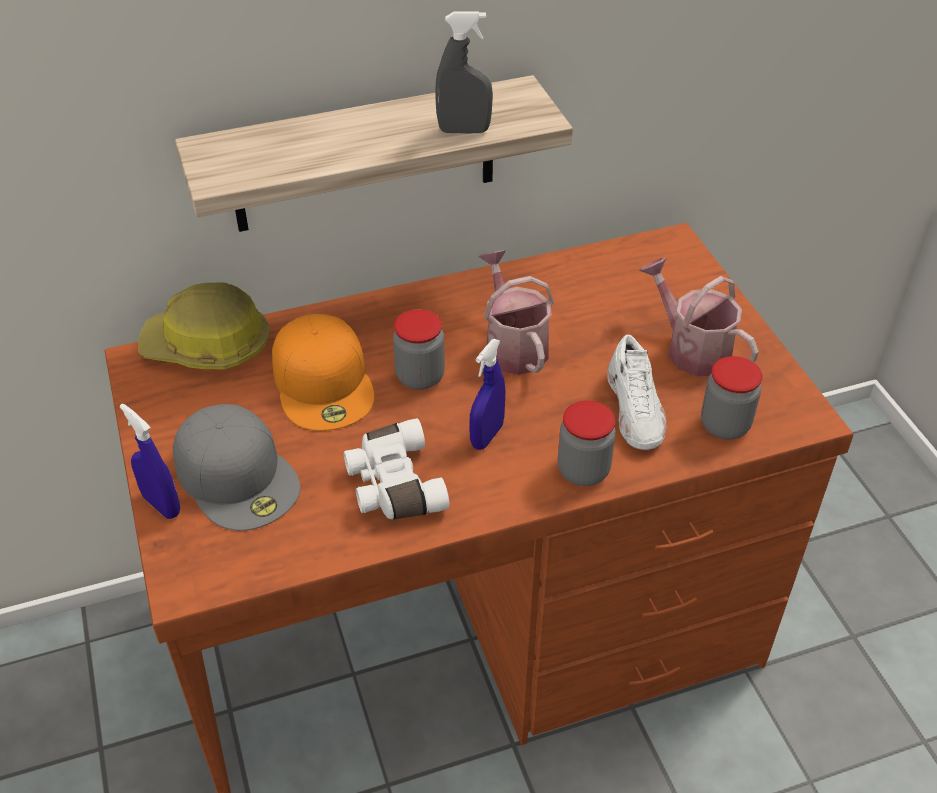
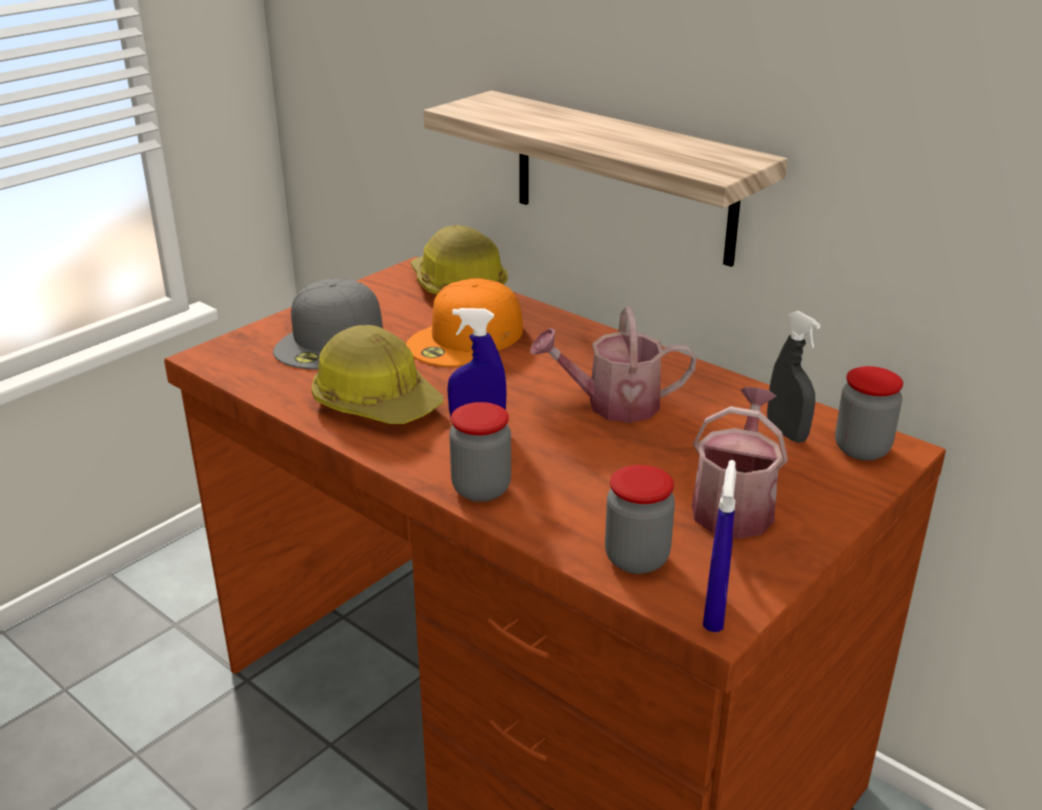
camera: 60 degrees right, 15 degrees down
(161, 505) = (278, 323): blue spray bottle -> blue spray bottle (714, 613)
(392, 485) = (376, 402): white binoculars -> hard hat
(420, 377) = (518, 375): jar -> jar (861, 449)
(464, 131) = (646, 154): grey spray bottle -> grey spray bottle (786, 433)
(513, 345) = (612, 405): watering can -> watering can turned 135 degrees counterclockwise
(635, 410) = (597, 496): white shoe -> none

